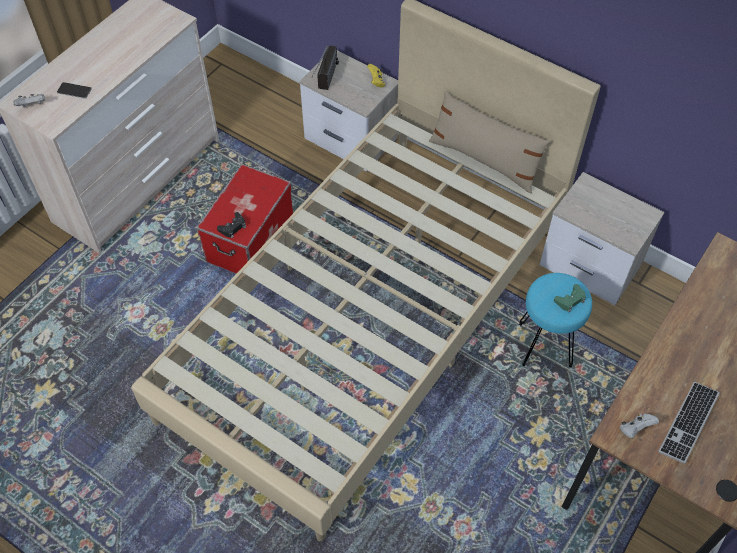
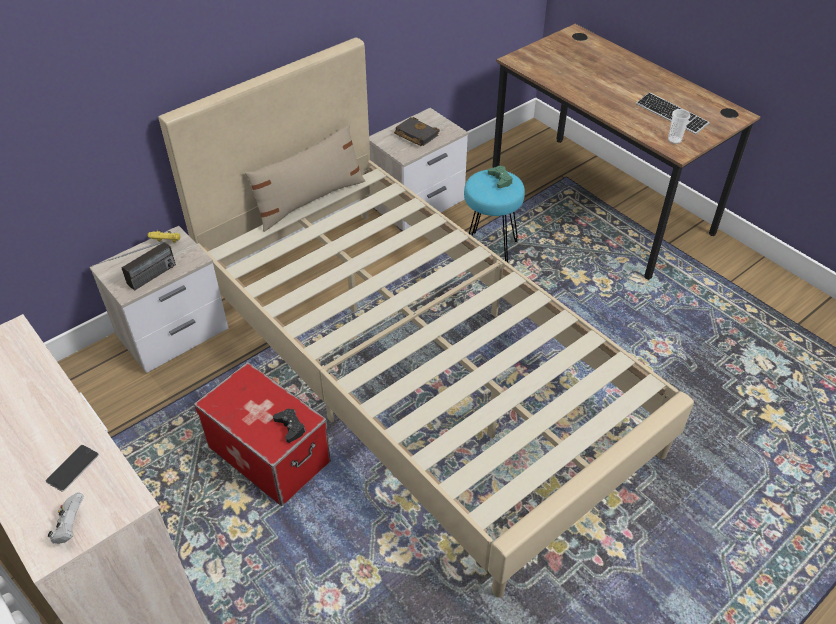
camera: 75 degrees left, 10 degrees down
(326, 83) = (141, 282): radio -> radio turned 105 degrees clockwise
(607, 210) = (415, 135): none -> black book
(635, 429) = (674, 140): white game controller -> cup

